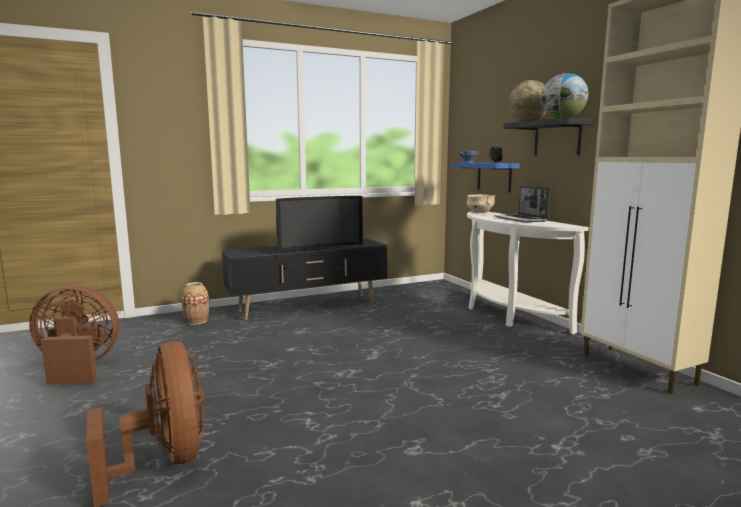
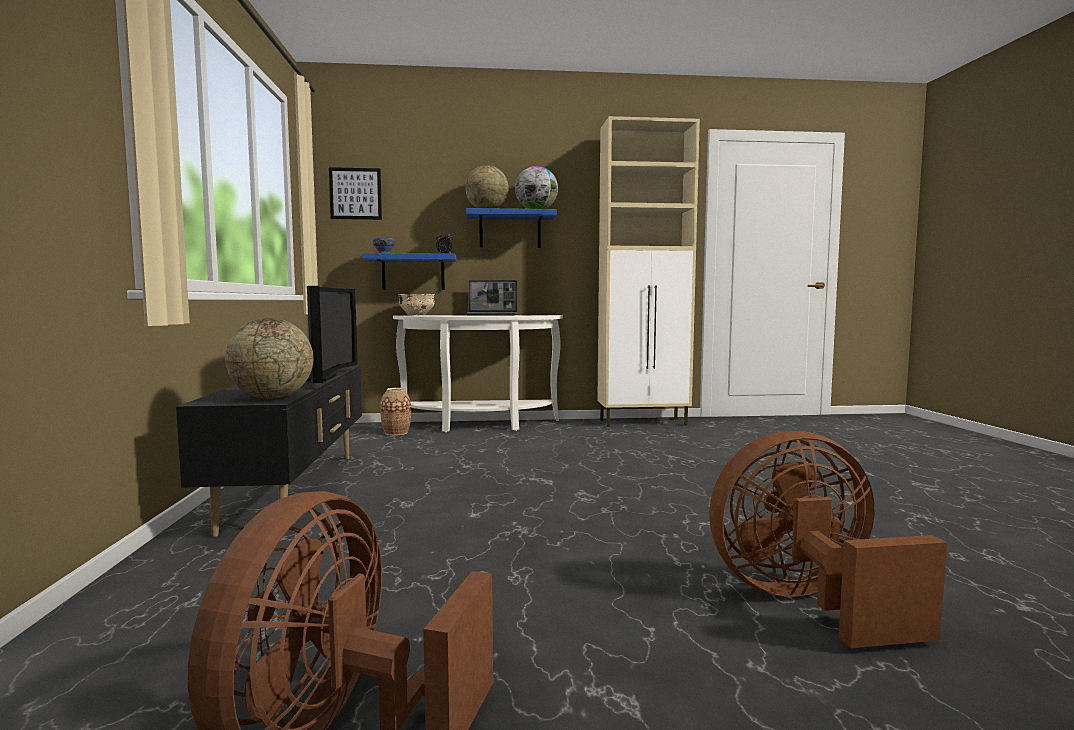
camera: 70 degrees left, 5 degrees down
(197, 321) = (201, 578): vase -> vase (396, 433)
(246, 254) = (272, 398): none -> globe
(470, 115) = (355, 193): none -> picture
(557, 138) = (510, 230): black shelf -> blue shelf

